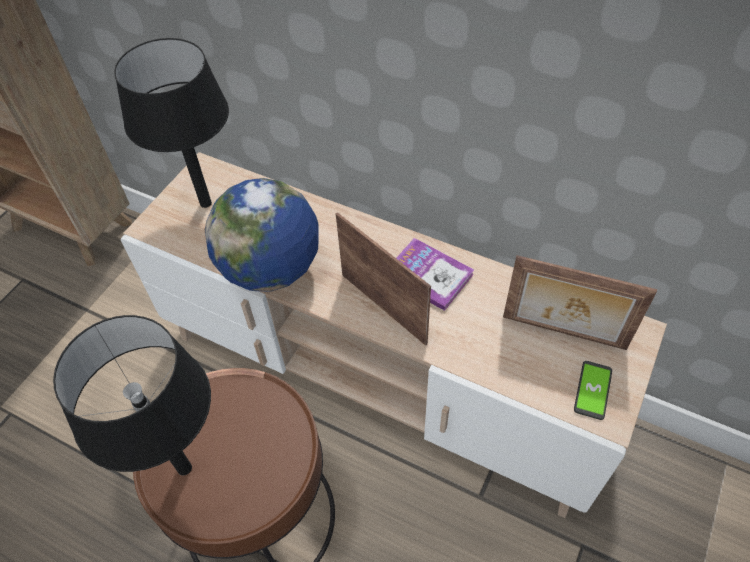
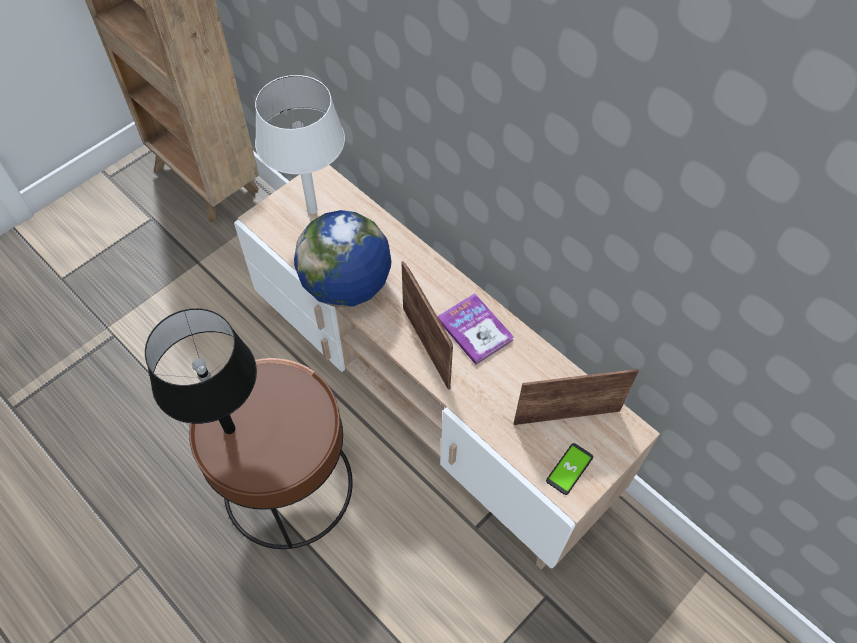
camera: 15 degrees right, 5 degrees up
(205, 203) = (312, 209): black table lamp -> white table lamp
(563, 334) = (566, 415): picture frame -> picture frame turned 135 degrees clockwise

